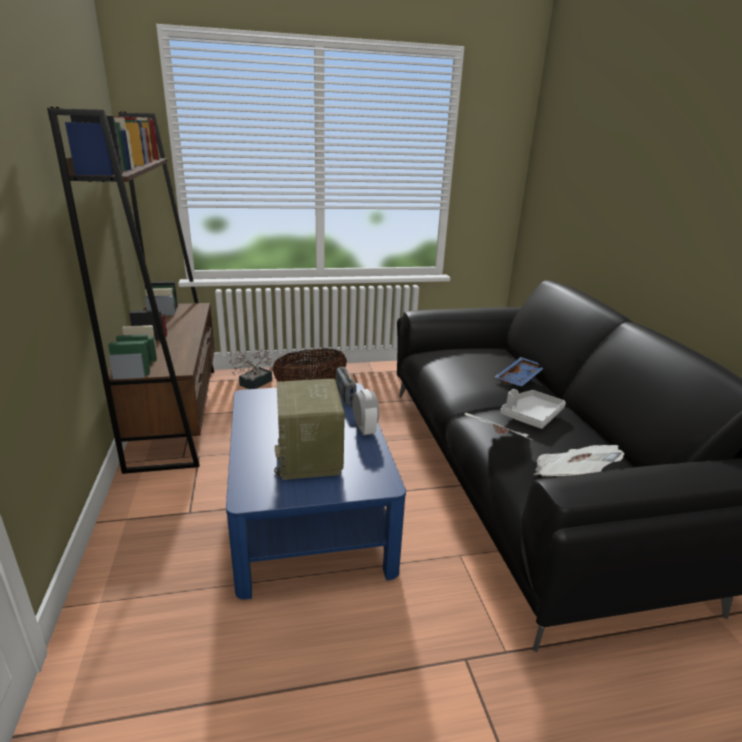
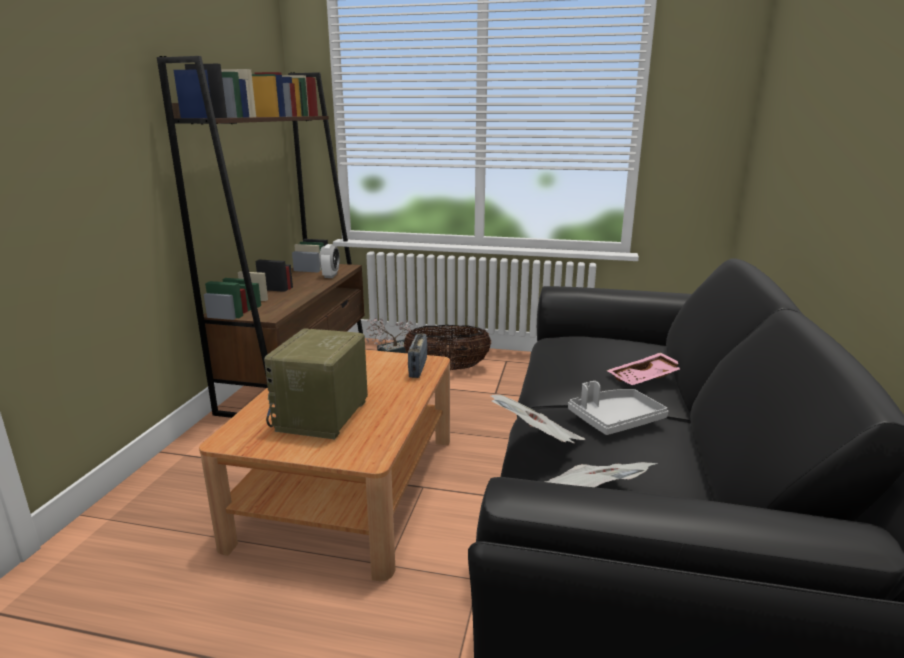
camera: 25 degrees right, 5 degrees down
(309, 510) = (350, 487): blue coffee table -> brown coffee table
(364, 429) = (406, 401): alarm clock -> alarm clock (330, 275)
(520, 378) = (646, 378): blue tray -> pink tray

